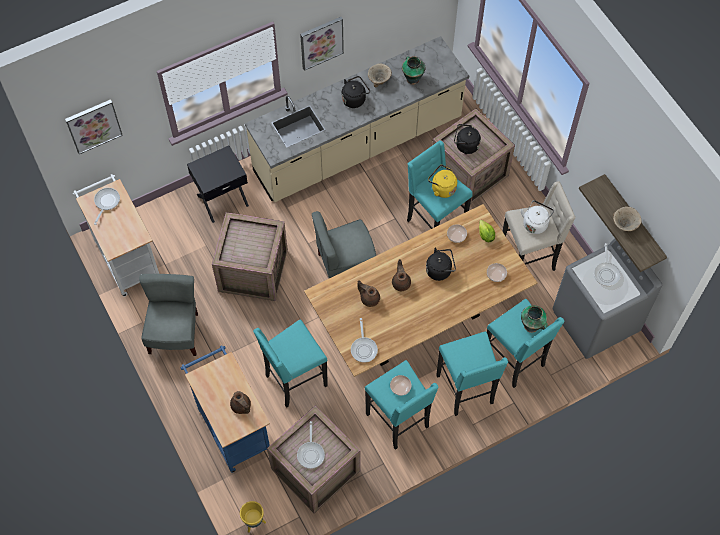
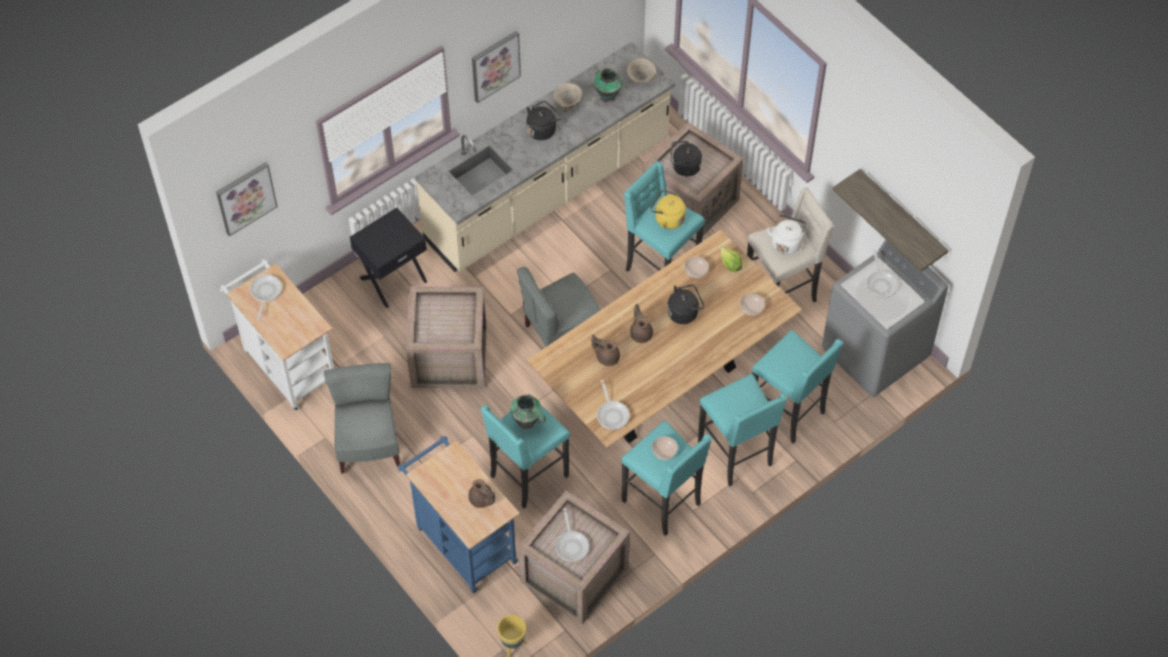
camera: 10 degrees left, 5 degrees down
(532, 326) = (805, 359): vase -> vase (527, 422)
(624, 226) = (893, 223): beige bowl -> beige bowl (640, 80)

